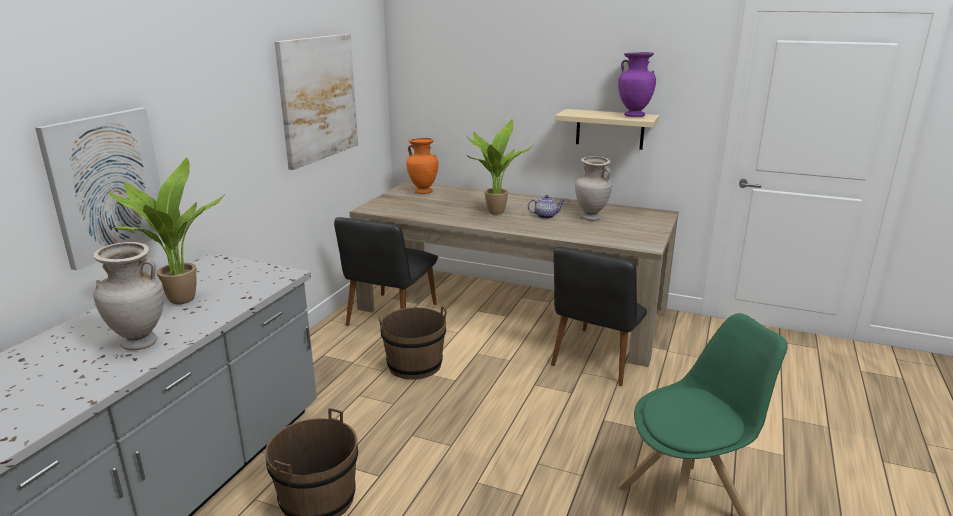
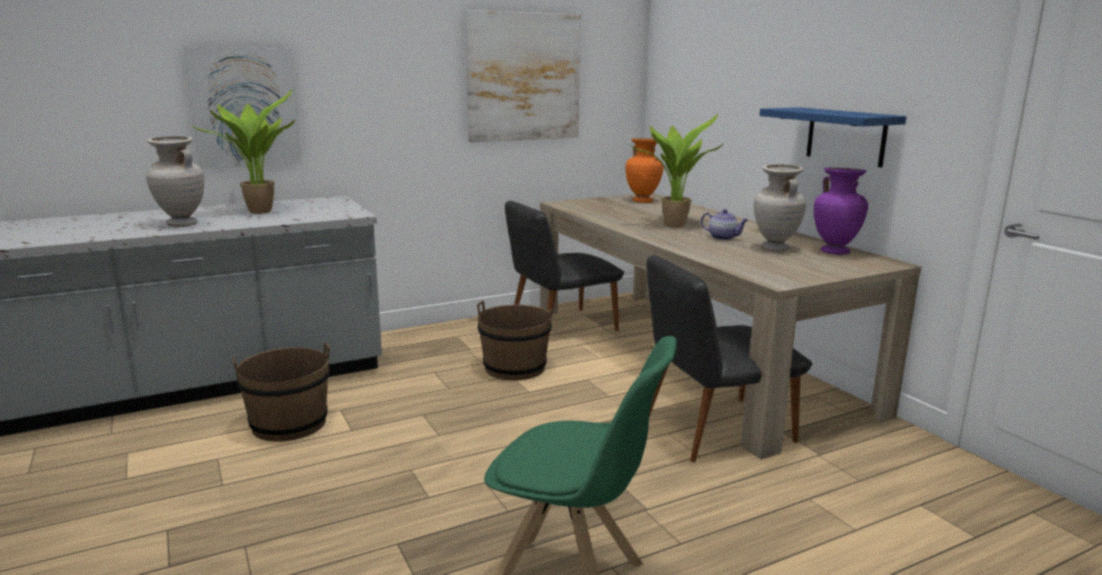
camera: 40 degrees right, 5 degrees down
(610, 129) = (846, 136): beige shelf -> blue shelf
(634, 115) = (862, 114): purple vase -> purple vase (835, 252)

